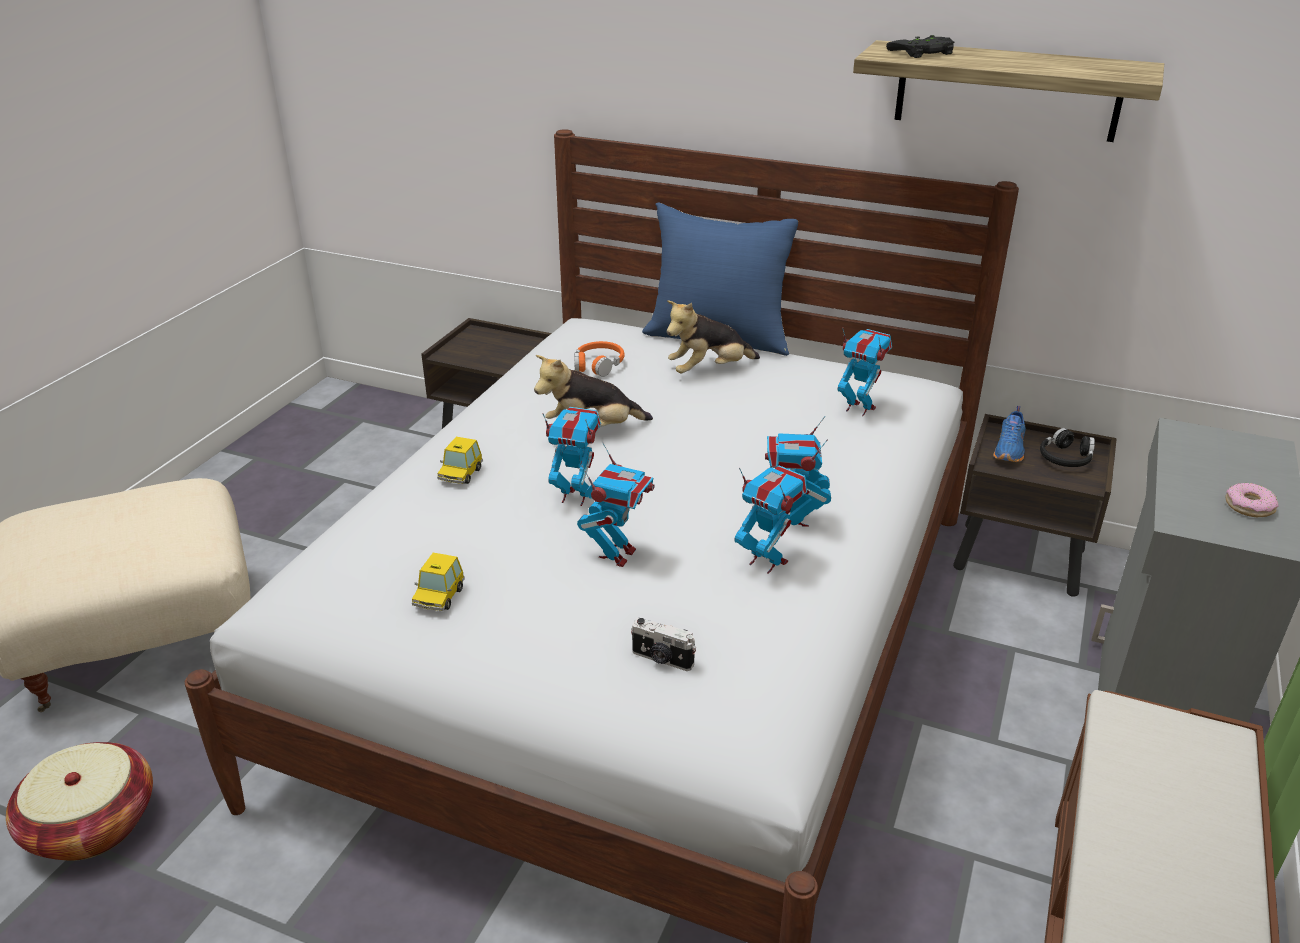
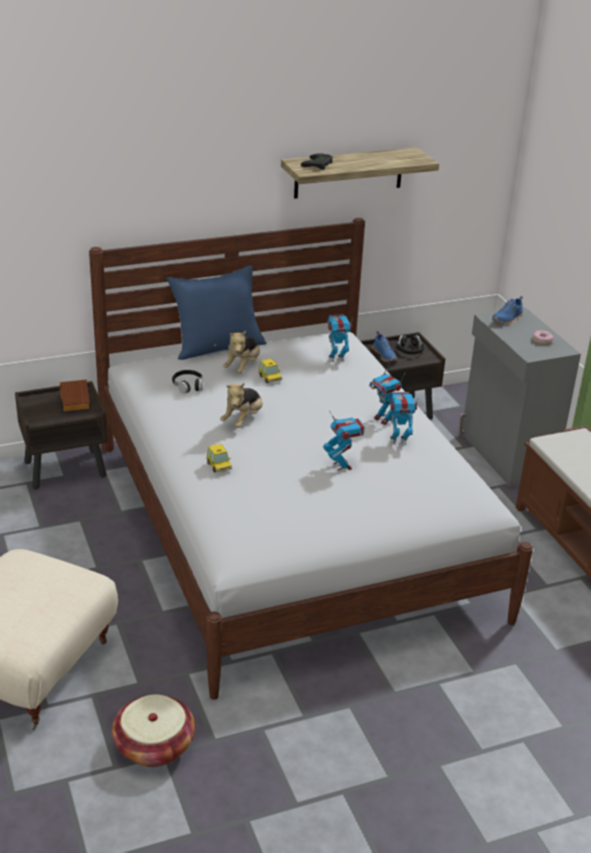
camera: 45 degrees left, 0 degrees up
(439, 596) = (301, 517): toy car -> toy car (270, 378)
(511, 352) = (74, 403): none -> toy house
(576, 496) = (286, 451): toy robot -> none
(598, 365) = (188, 385): orange headphones -> black headphones
(662, 659) = (417, 494): camera -> none
(1221, 447) = (507, 319): none -> blue shoe

